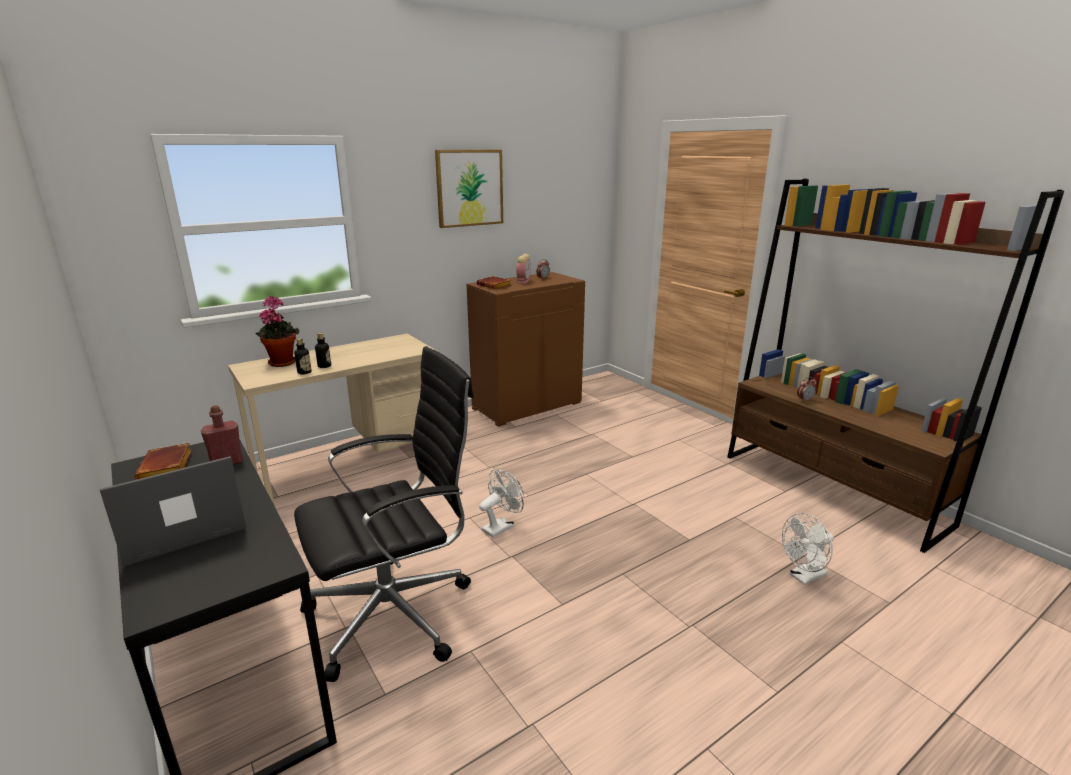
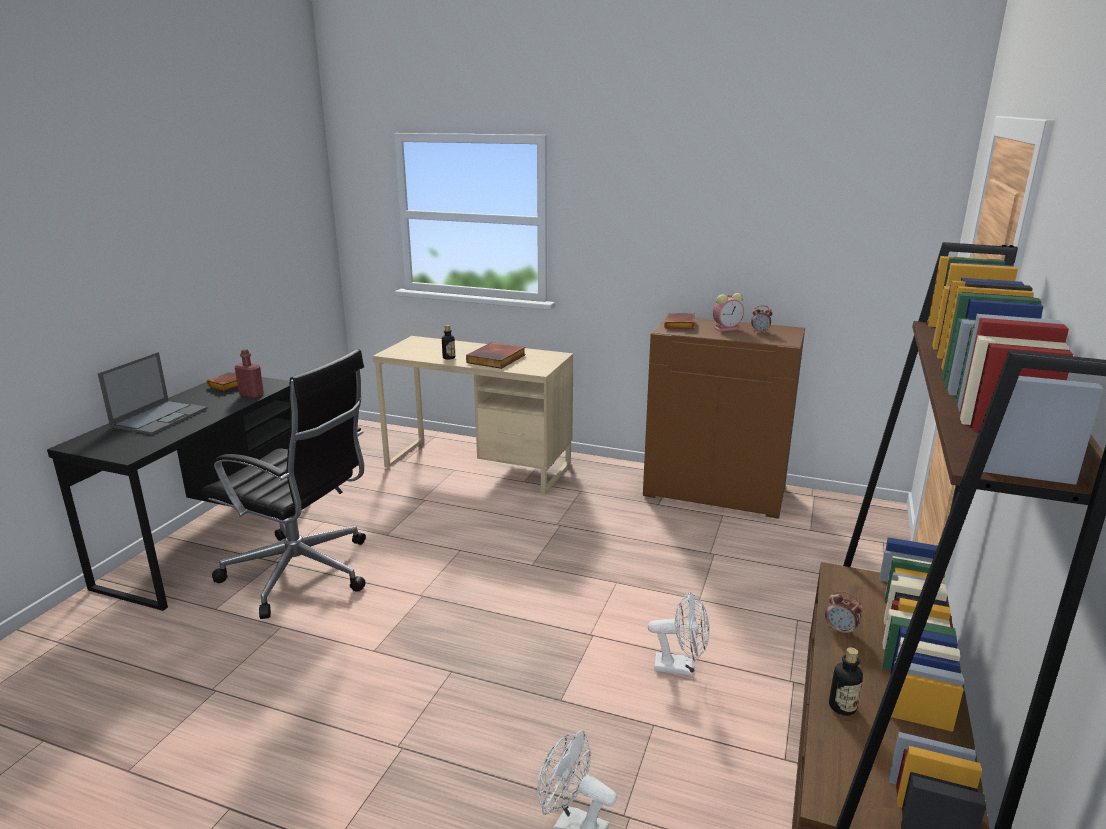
camera: 55 degrees right, 0 degrees up
(181, 528) = (160, 417): laptop -> laptop turned 90 degrees clockwise
(282, 362) = (438, 345): potted plant -> none
(304, 372) = (427, 357): bottle -> bottle (842, 707)
(367, 354) = (497, 359): none -> book
(469, 188) = (689, 200): picture -> none
(501, 526) = (462, 571): white fan -> white fan (680, 667)

